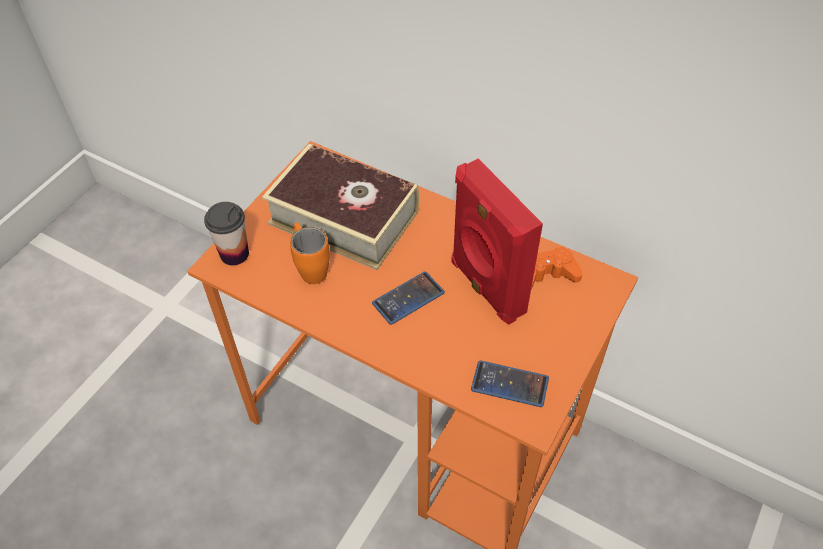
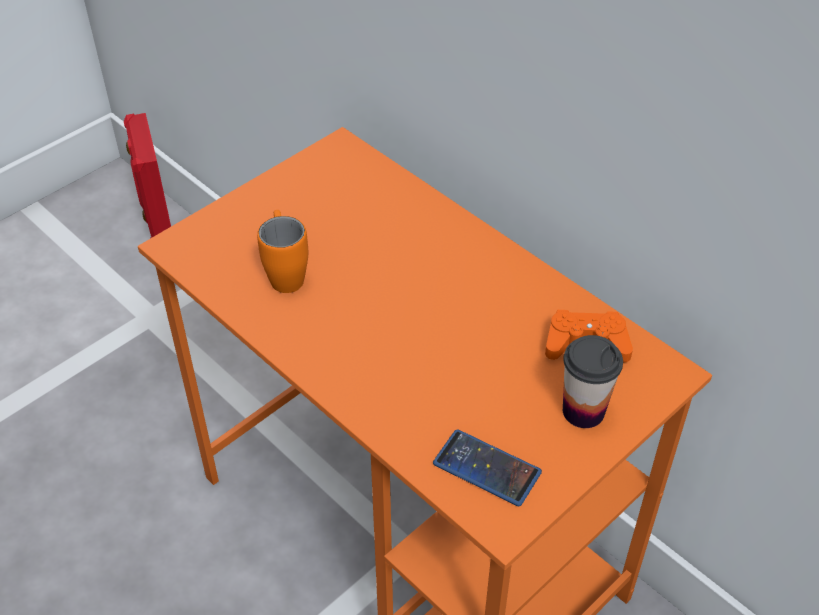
camera: 15 degrees right, 5 degrees down
(234, 254) = (200, 238): cup -> cup (583, 411)
(343, 217) = (349, 223): book -> none
(408, 298) = (394, 335): phone -> none
(485, 288) = (499, 343): red speaker -> red speaker (156, 221)

